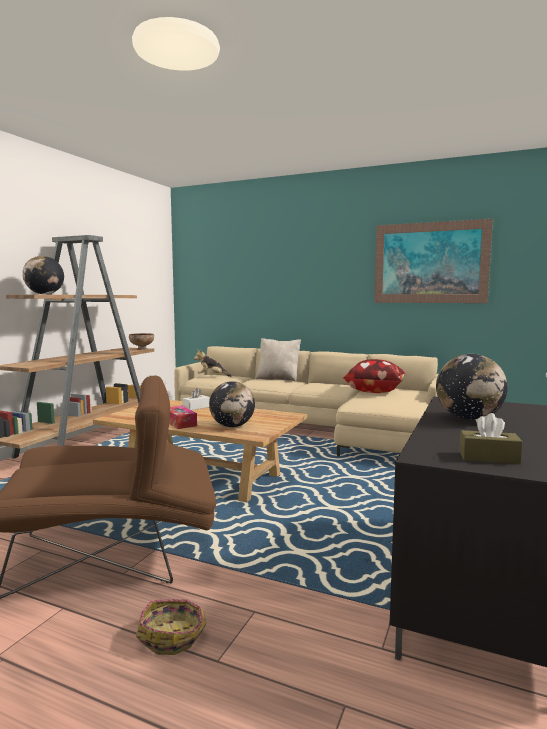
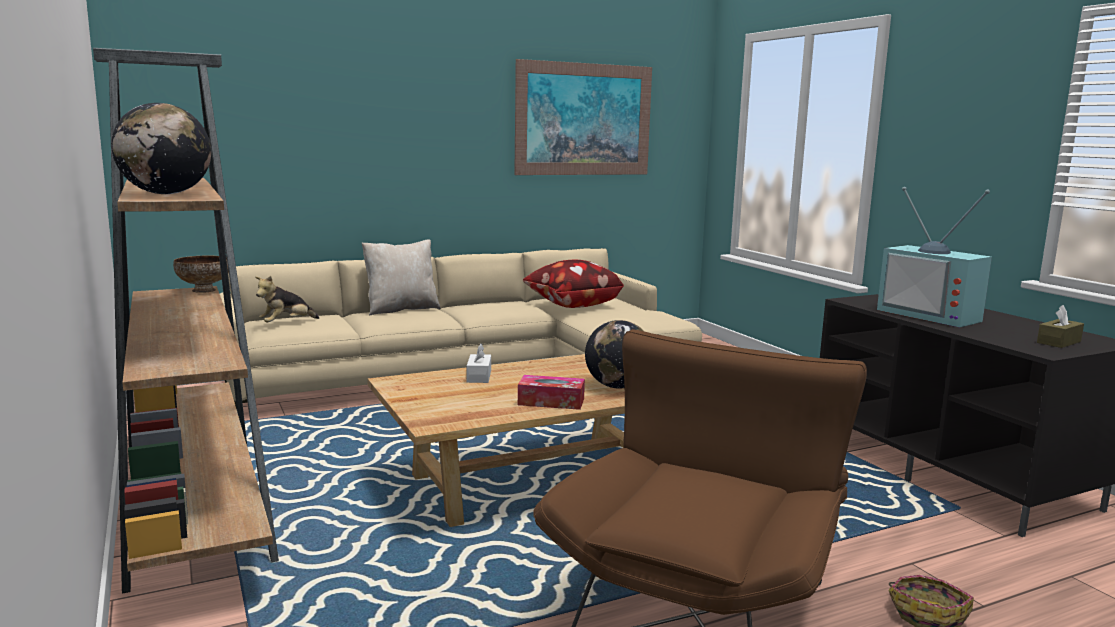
camera: 50 degrees left, 5 degrees up
(469, 419) = (932, 315): globe -> television

